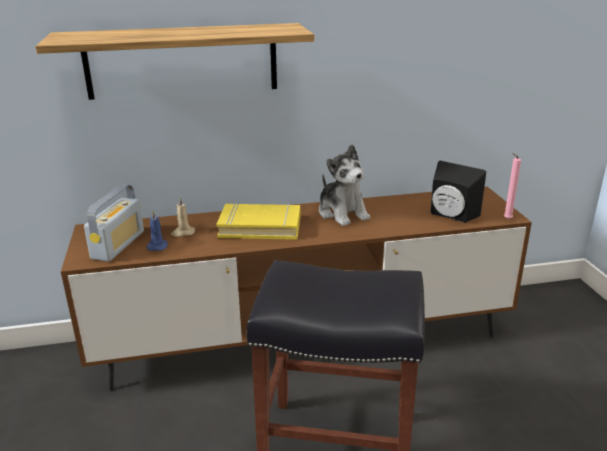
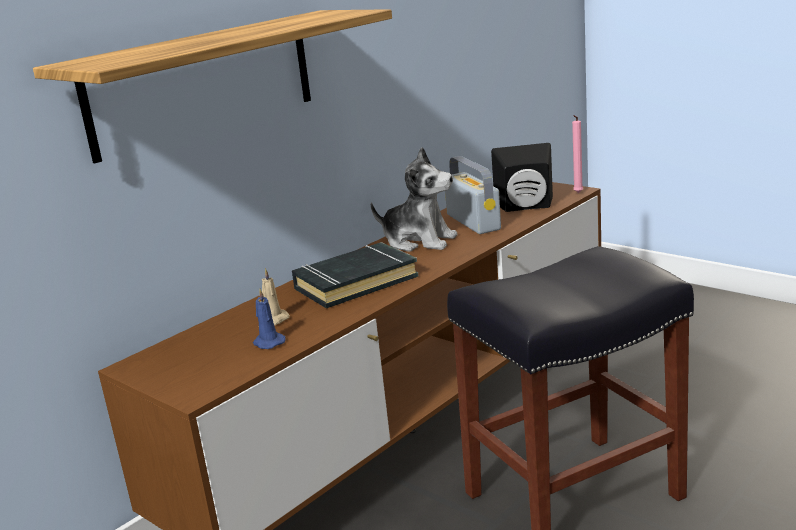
camera: 35 degrees left, 5 degrees down
(118, 245) = (211, 362): radio -> radio (473, 222)
(260, 227) = (355, 282): yellow book -> black book

